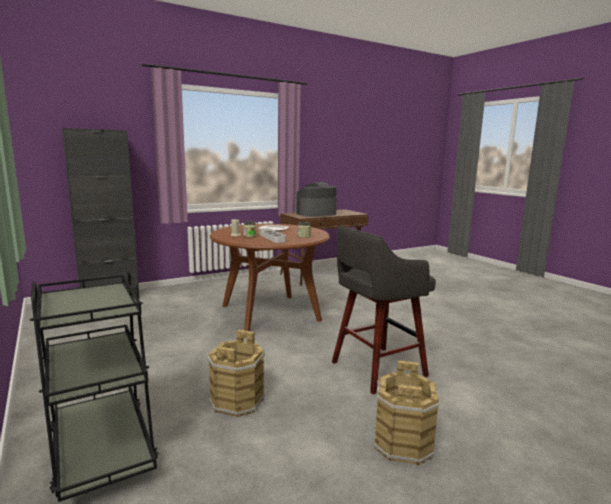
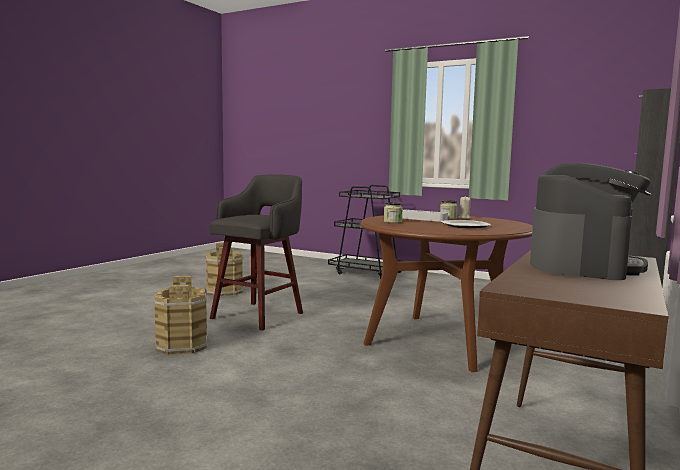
camera: 150 degrees right, 5 degrees down
(237, 401) = (338, 289): brown bucket -> brown bucket (181, 345)

